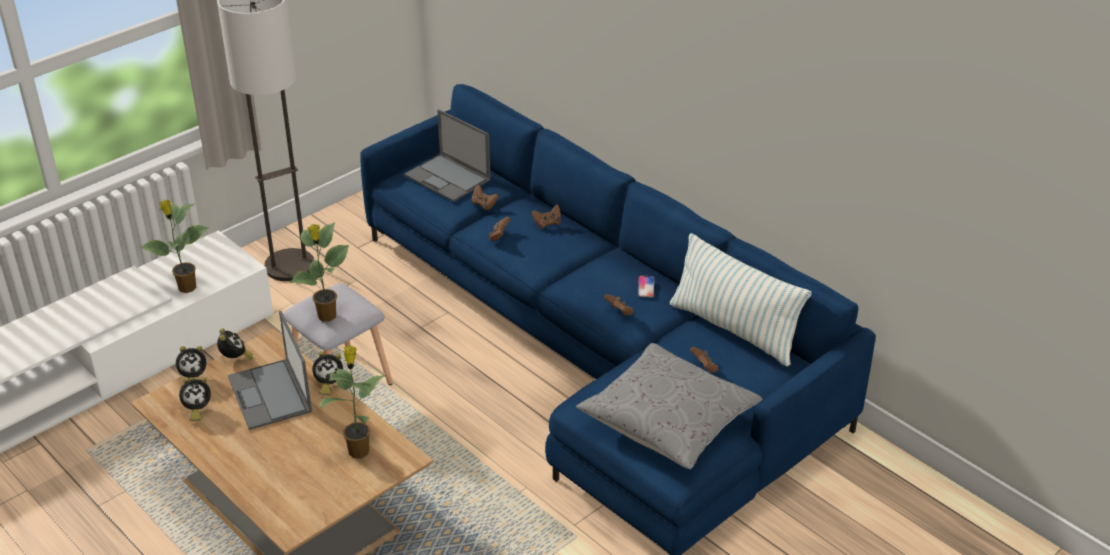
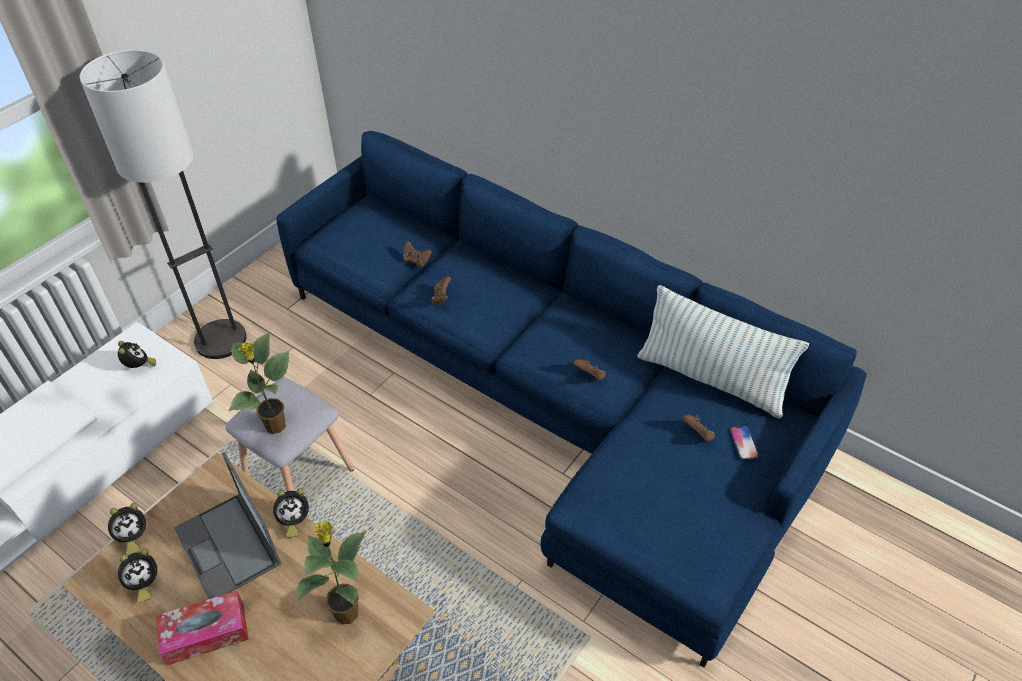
camera: 10 degrees left, 10 degrees up
(186, 288) = (111, 401): potted plant -> none
(235, 359) = (180, 501): alarm clock -> alarm clock (139, 367)
(241, 448) = (206, 633): none -> tissue box
(448, 178) = (373, 234): laptop -> none
(547, 223) = (487, 276): brown game controller -> none
(646, 287) = (608, 340): phone -> phone (743, 443)
(668, 421) = (680, 511): grey pillow -> none

